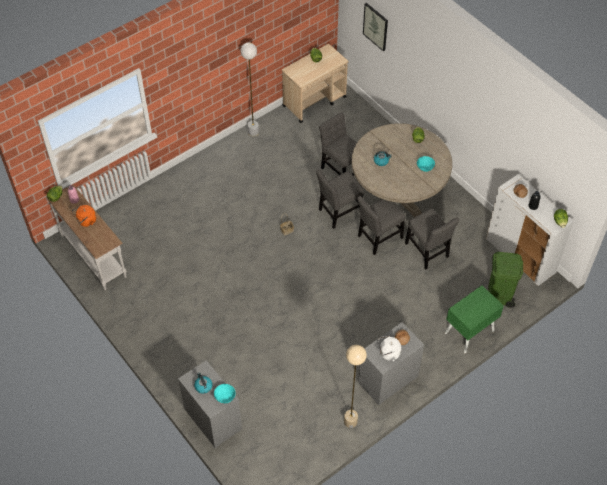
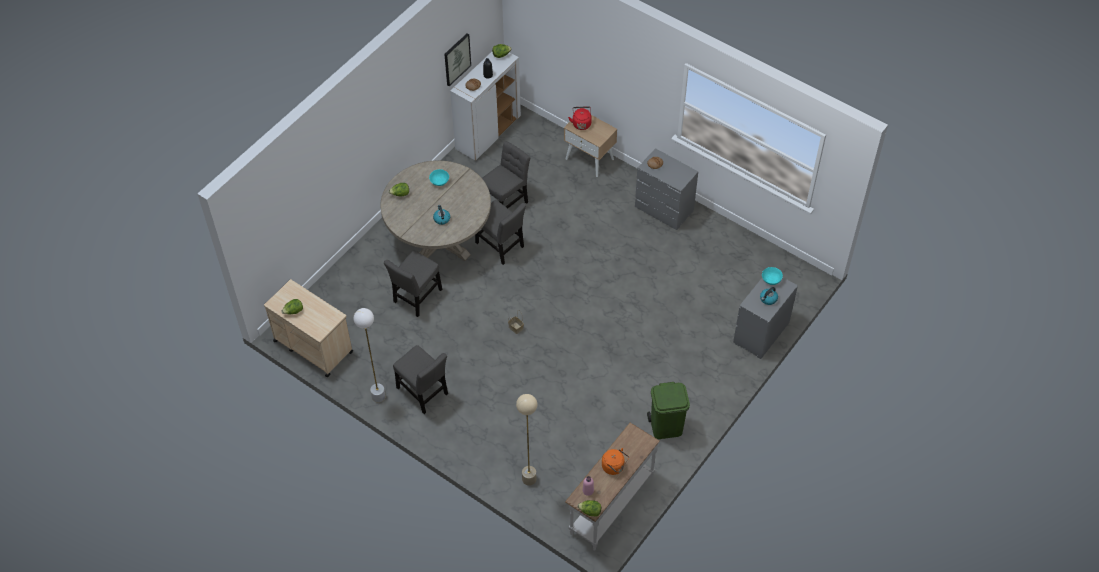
camera: 105 degrees left, 0 degrees up
(339, 213) = (477, 287): grey chair -> grey chair (423, 393)
(350, 421) = (718, 228): beige floor lamp -> beige floor lamp (529, 479)
(376, 26) = (287, 212): picture -> picture (456, 59)
(388, 353) = (675, 171): white kettle -> none
(469, 332) = (590, 159): green nightstand -> beige nightstand
(484, 300) = (581, 123): none -> red kettle
(499, 294) = (538, 143): green trash can -> green trash can (666, 427)

